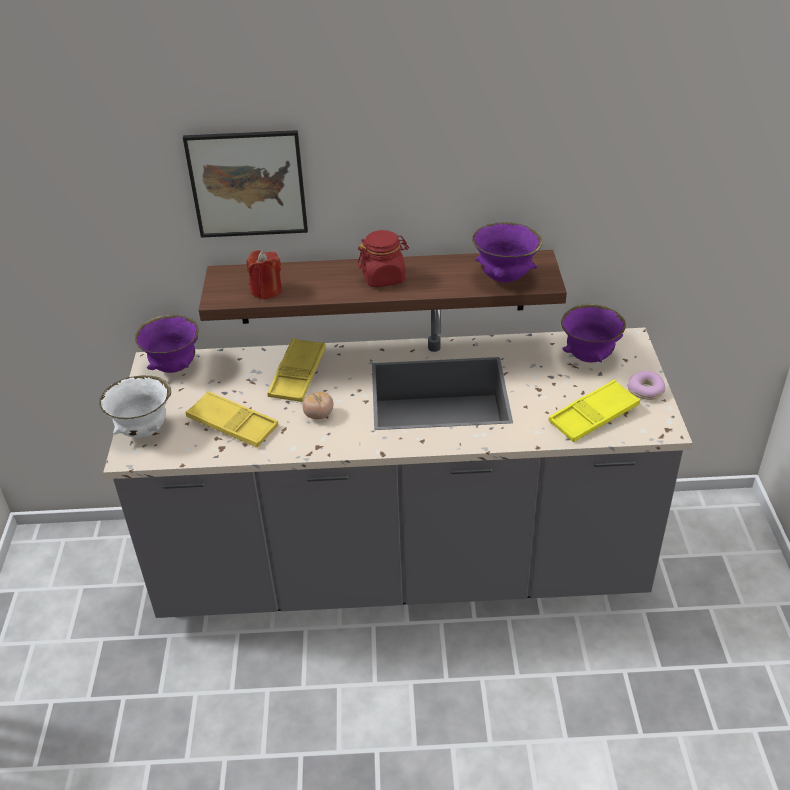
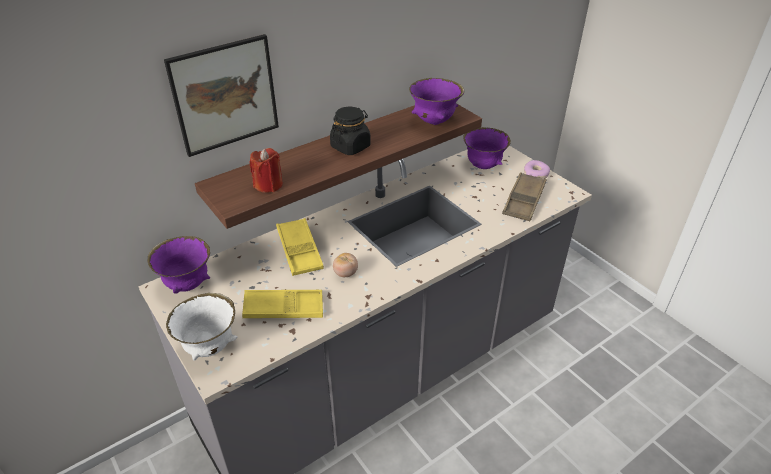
camera: 35 degrees left, 0 degrees up
(383, 277) = (350, 146): red jar -> black jar
(593, 416) = (524, 201): yellow tray -> brown tray

